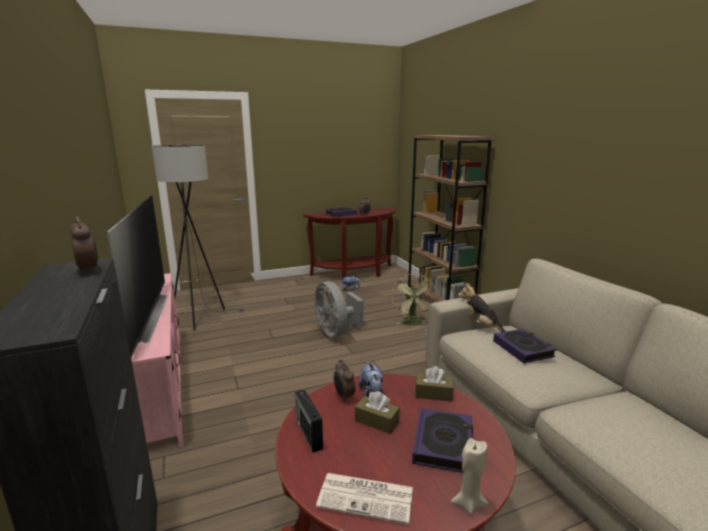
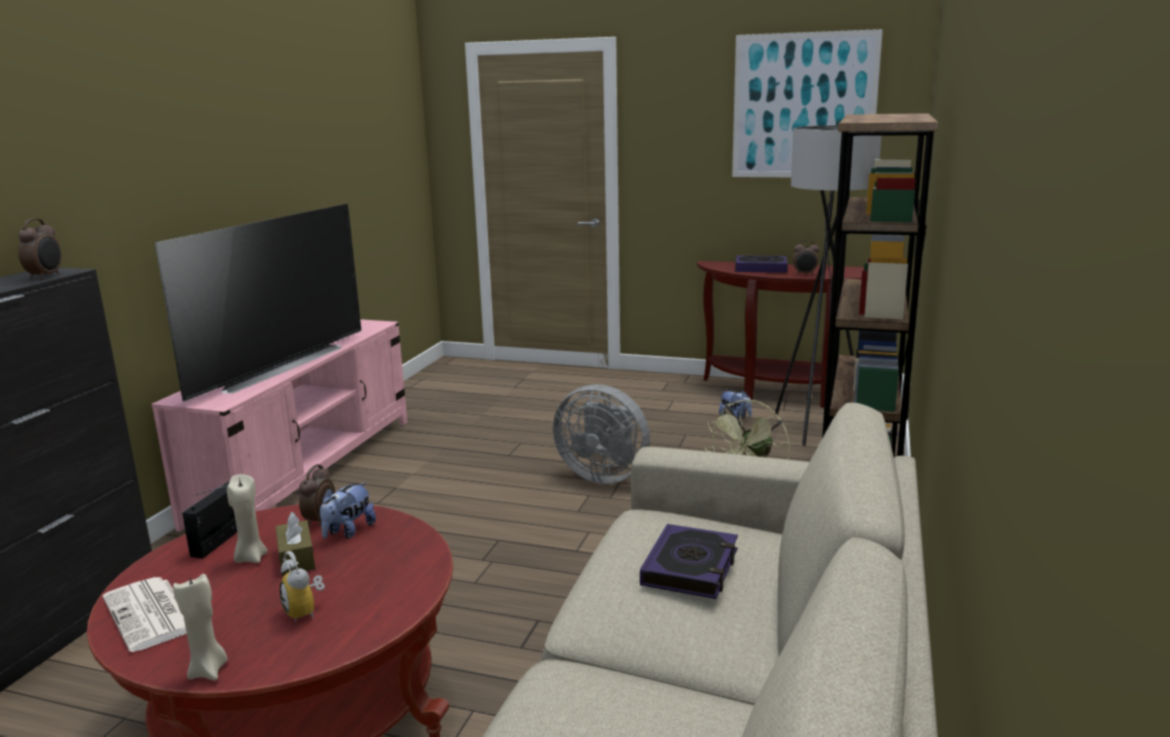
camera: 40 degrees right, 0 degrees up
(201, 316) = (467, 402): grey floor lamp -> grey floor lamp (821, 428)
(336, 332) = (603, 475): grey fan -> grey fan turned 75 degrees counterclockwise
(348, 133) = (803, 106): none -> picture
(351, 434) = (250, 558): none -> beige candle
(433, 394) = (412, 560): brown tissue box -> none
(443, 444) = (306, 611): book -> alarm clock
(480, 326) = (713, 515): plush toy -> none

